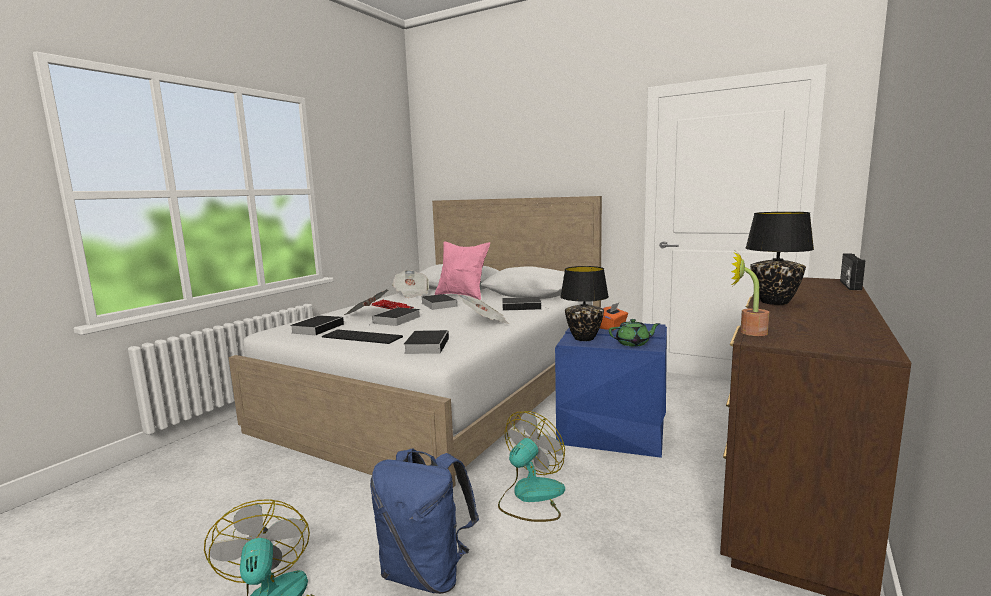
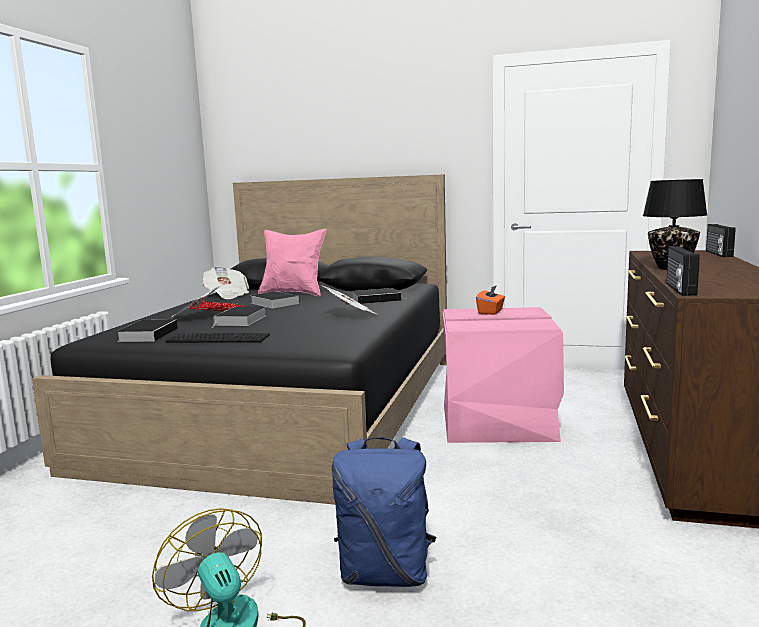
camera: 15 degrees left, 0 degrees up
(427, 345) = (308, 340): book -> none
(446, 393) = (290, 408): white bed -> black bed
(531, 497) = (451, 492): fan -> none
(584, 338) = (470, 324): black table lamp -> none
(614, 429) = (499, 422): blue storage box -> pink storage box
(633, 343) = (525, 324): green teapot -> none
(747, 332) = (679, 289): potted plant -> radio

